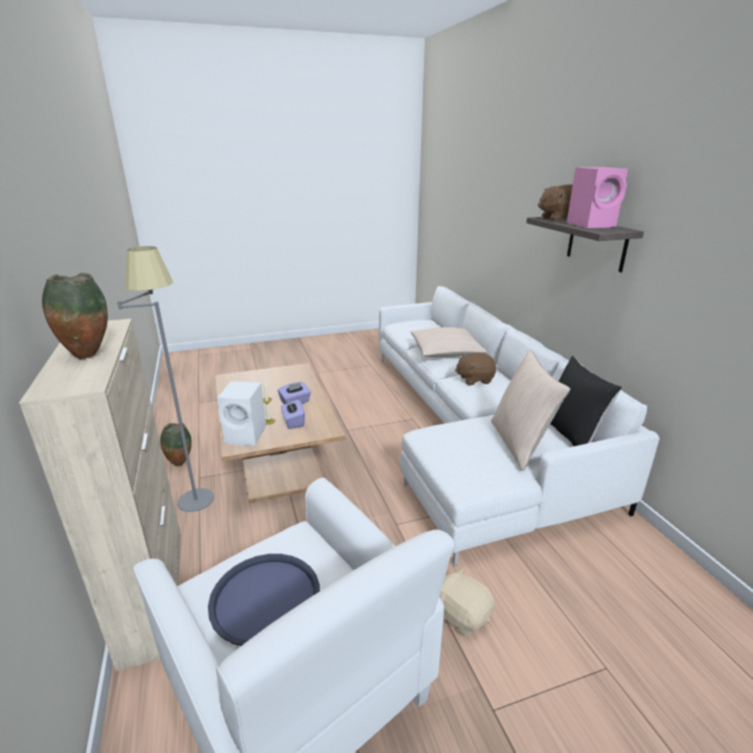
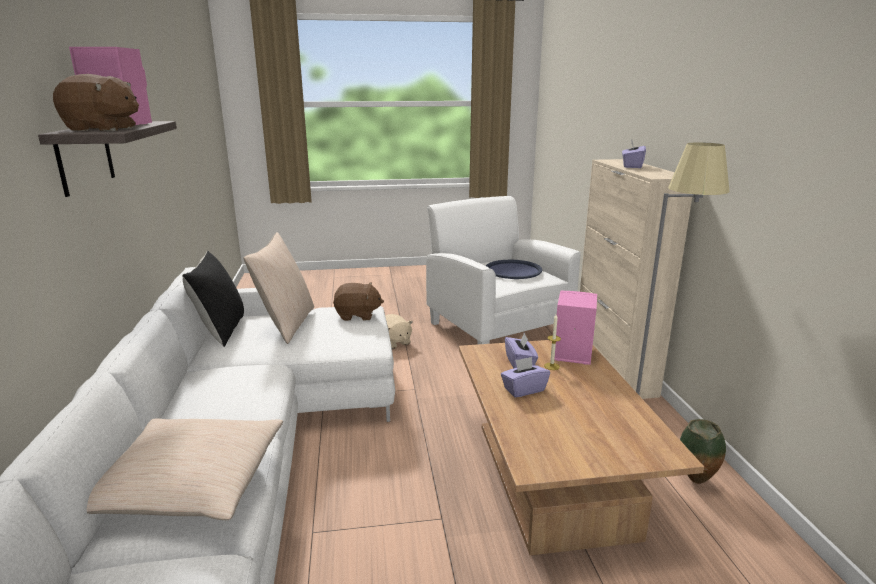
camera: 170 degrees left, 5 degrees down
(88, 355) = (631, 166): vase -> purple tissue box
(247, 435) = (570, 353): white speaker -> pink speaker
(474, 379) = (230, 401): brown plush toy -> brown plush toy (357, 315)

